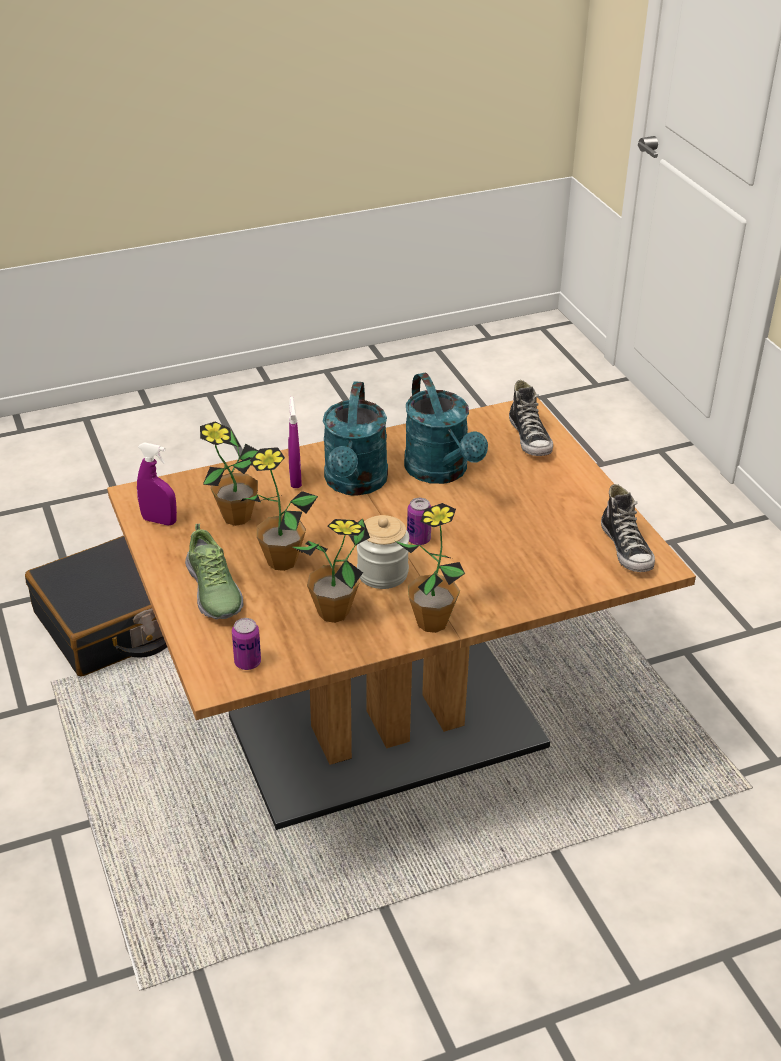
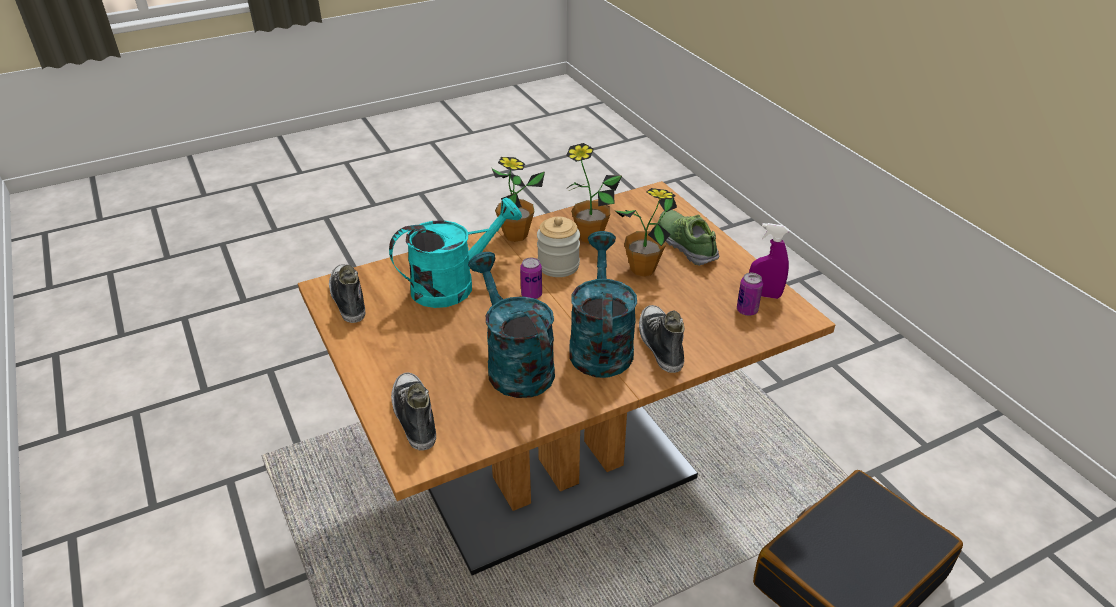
camera: 175 degrees right, 0 degrees up
(236, 517) = (698, 303): potted plant -> none
(247, 662) = (640, 204): can -> can (747, 310)
(295, 479) = (660, 344): purple spray bottle -> shoe
(508, 557) = (454, 285): none -> turquoise watering can

